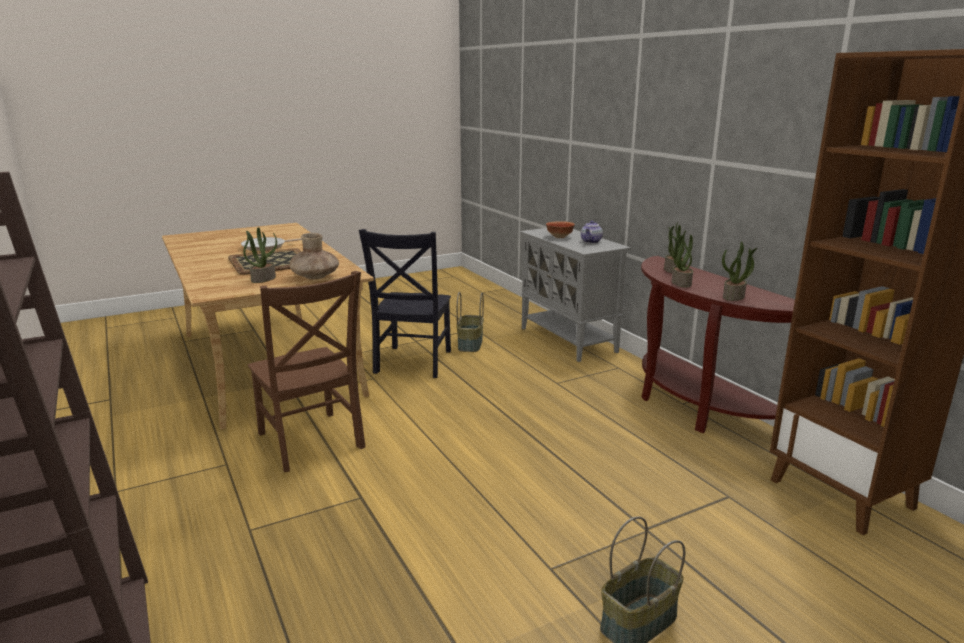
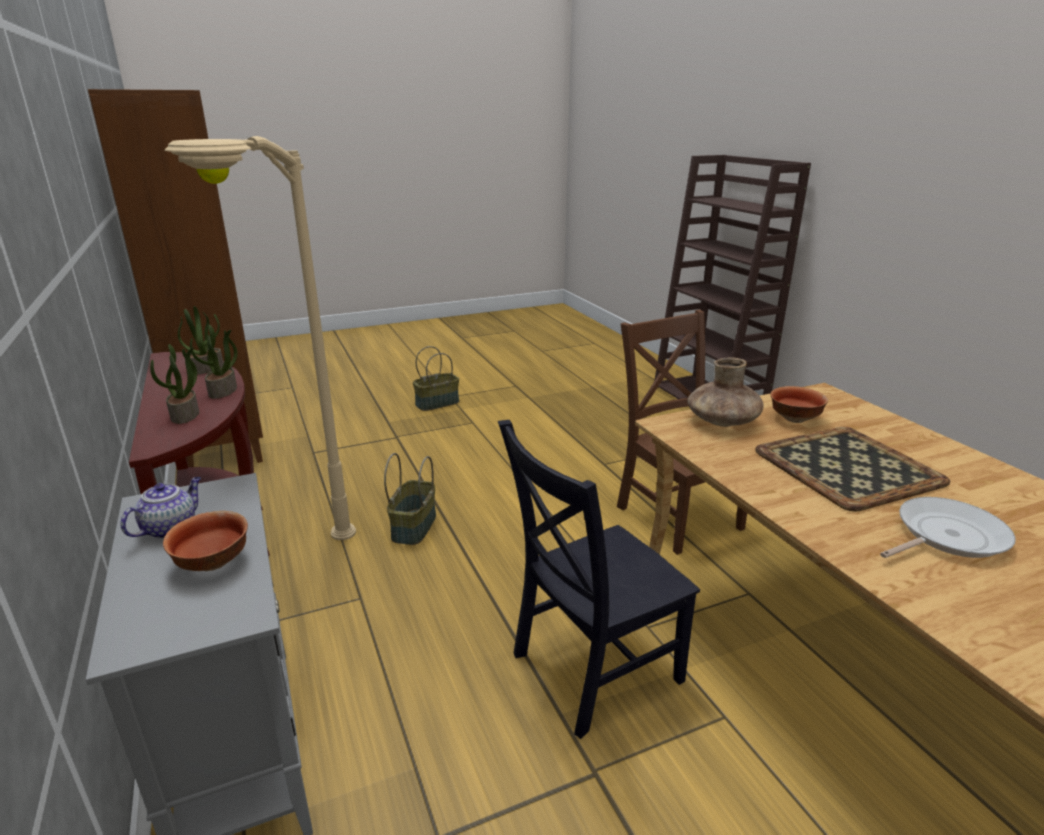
camera: 175 degrees left, 5 degrees up
(263, 279) = (795, 419): potted plant -> bowl
(412, 363) = (590, 670): black chair -> black chair turned 135 degrees counterclockwise
(471, 344) = (467, 743): basket -> basket (413, 526)
(598, 388) = (308, 583): none -> beige floor lamp

